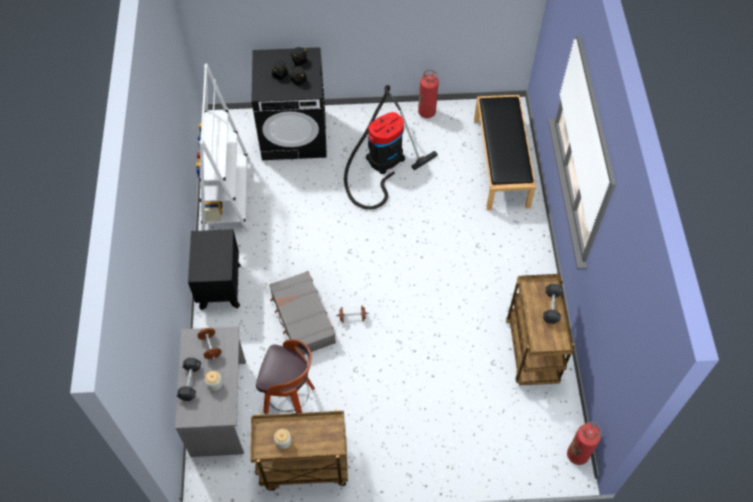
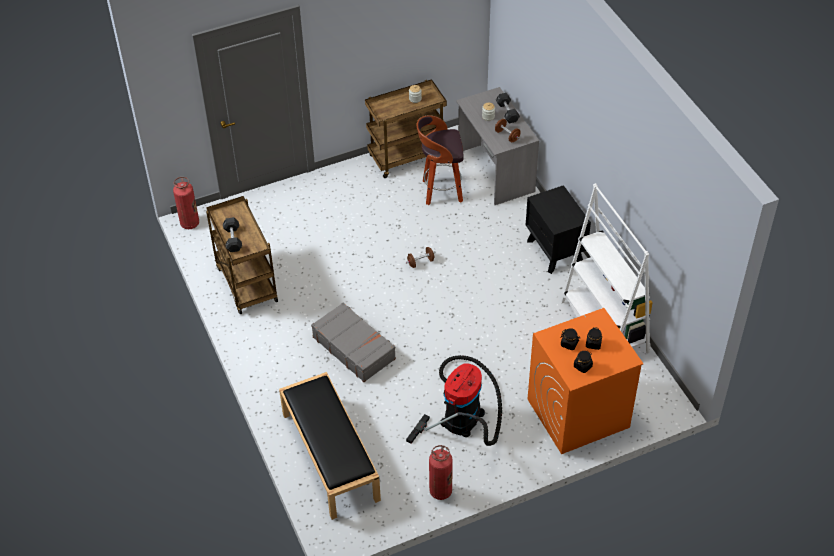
camera: 160 degrees right, 10 degrees down
(294, 134) = (577, 413): black washing machine -> orange washing machine
(302, 318) = (465, 248): grey suitcase -> grey suitcase (354, 347)

